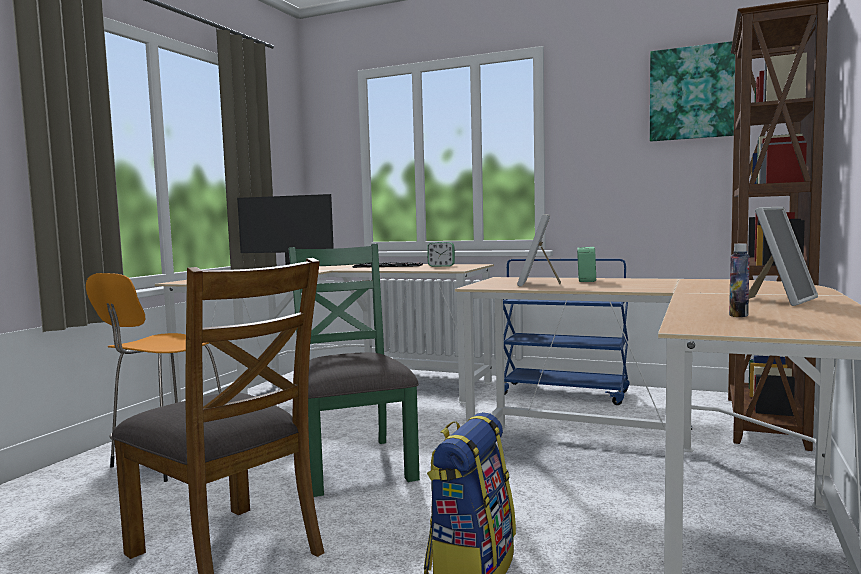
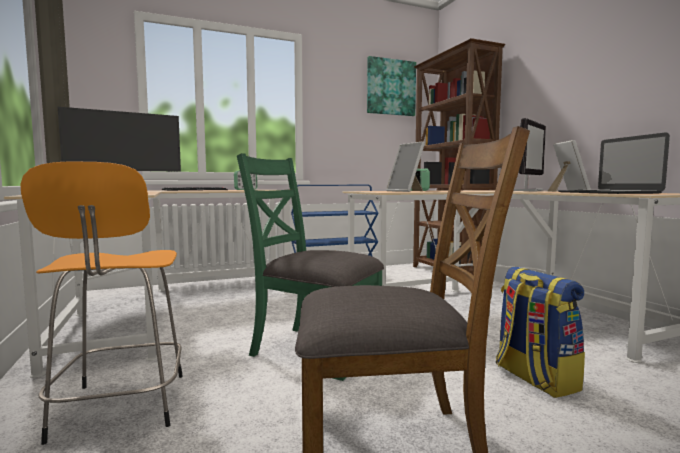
camera: 45 degrees left, 0 degrees up
(738, 315) = (608, 192): bottle -> laptop
(760, 291) = (527, 190): none -> monitor

